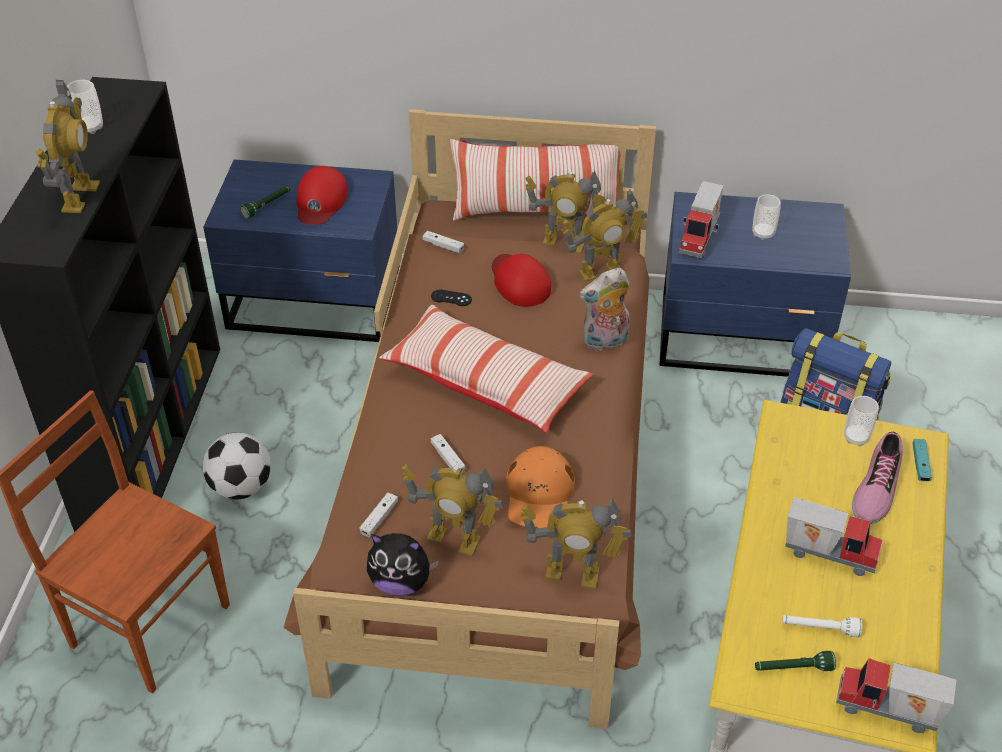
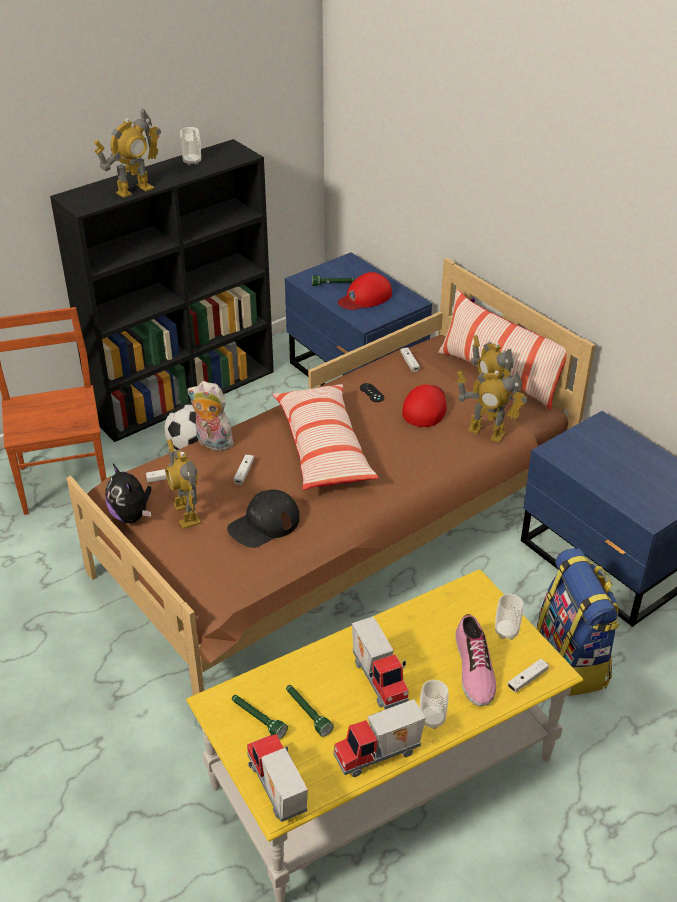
camera: 45 degrees right, 5 degrees down
(539, 494) = (264, 524): orange cap -> black cap
(572, 574) = (219, 577): toy robot -> none
(605, 342) = (428, 472): plush toy -> plush toy (212, 443)
(701, 239) = (574, 448): toy truck -> toy truck (379, 756)
(763, 234) = (627, 470): cup -> cup (432, 719)
(819, 629) = (307, 713): white flashlight -> green flashlight
(875, 487) = (472, 668): shoe -> shoe turned 75 degrees counterclockwise
(920, 464) = (527, 679): turquoise game controller -> white game controller

